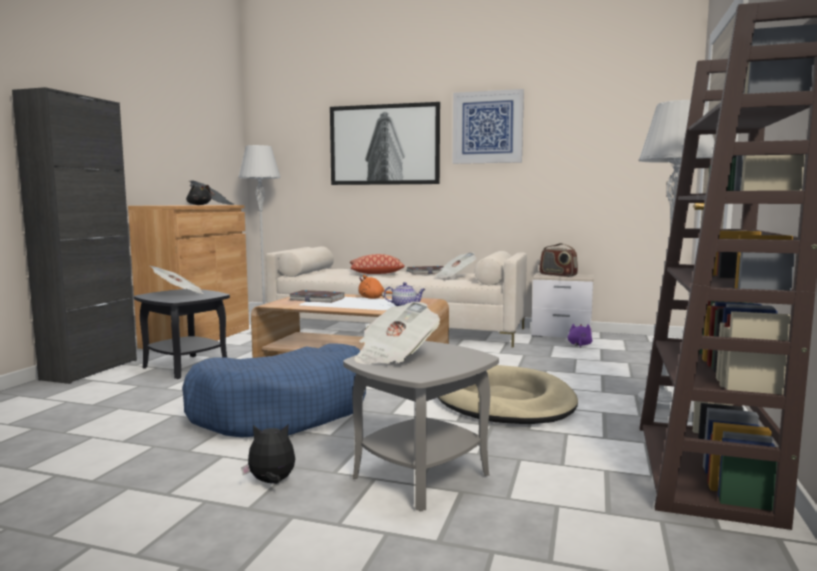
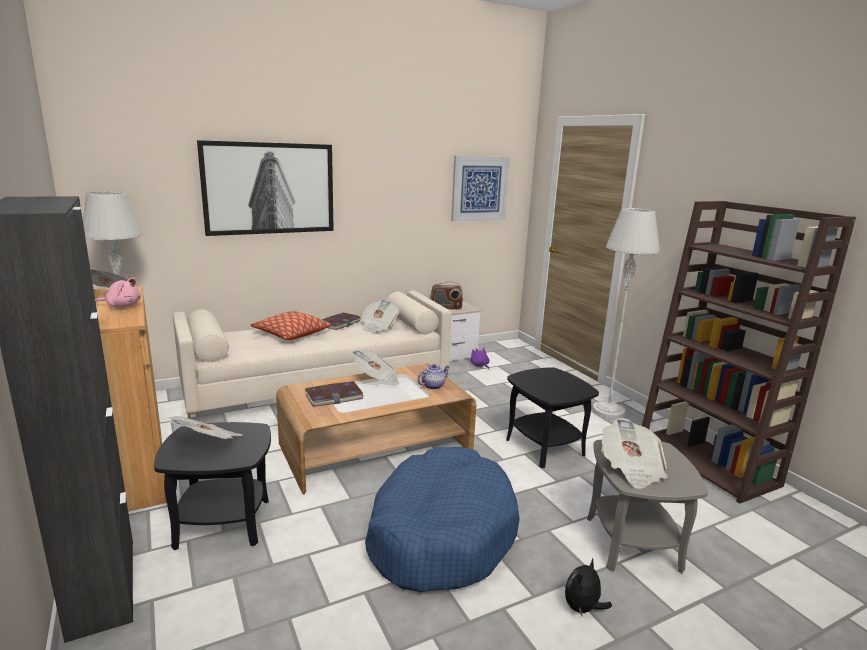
camera: 45 degrees left, 10 degrees up
(199, 205) = (122, 306): black plush toy -> pink plush toy
(373, 298) = (377, 379): orange plush toy -> newspaper
(487, 127) = (378, 174): picture -> picture (480, 188)
(504, 401) = (545, 447): beige dog bed -> black side table

